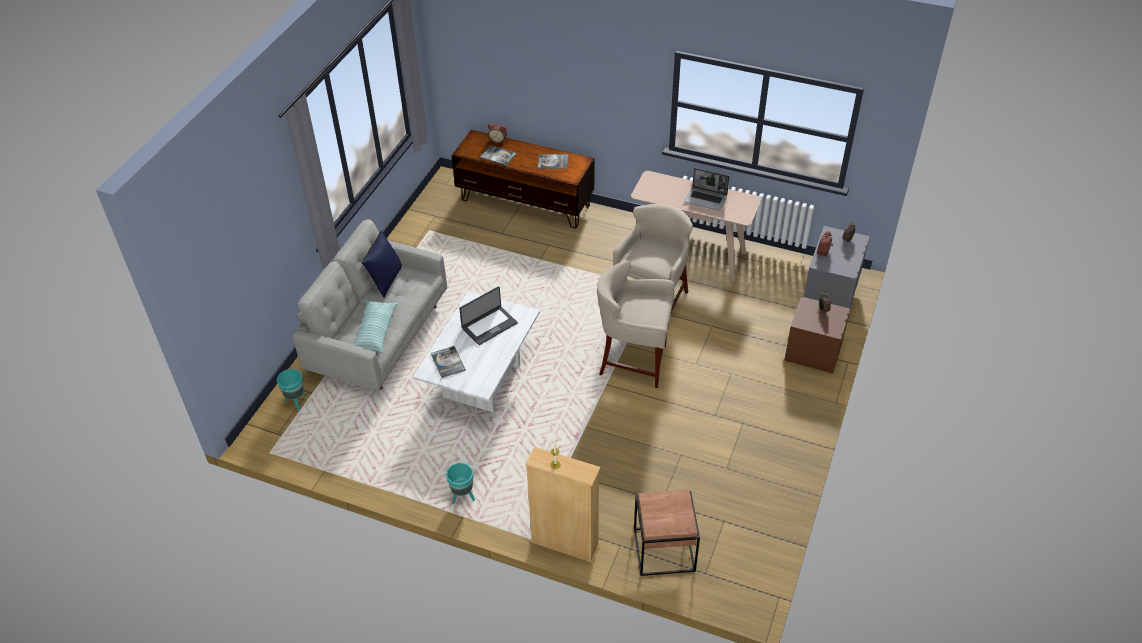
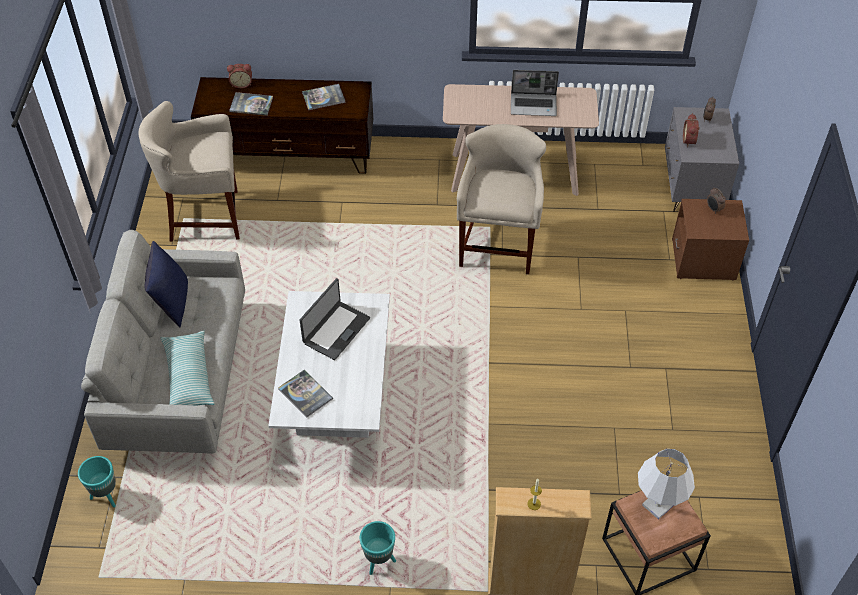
camera: 20 degrees left, 5 degrees up
(633, 361) = (508, 325): beige stool -> beige stool (205, 217)
(667, 505) = (657, 505): none -> white table lamp

